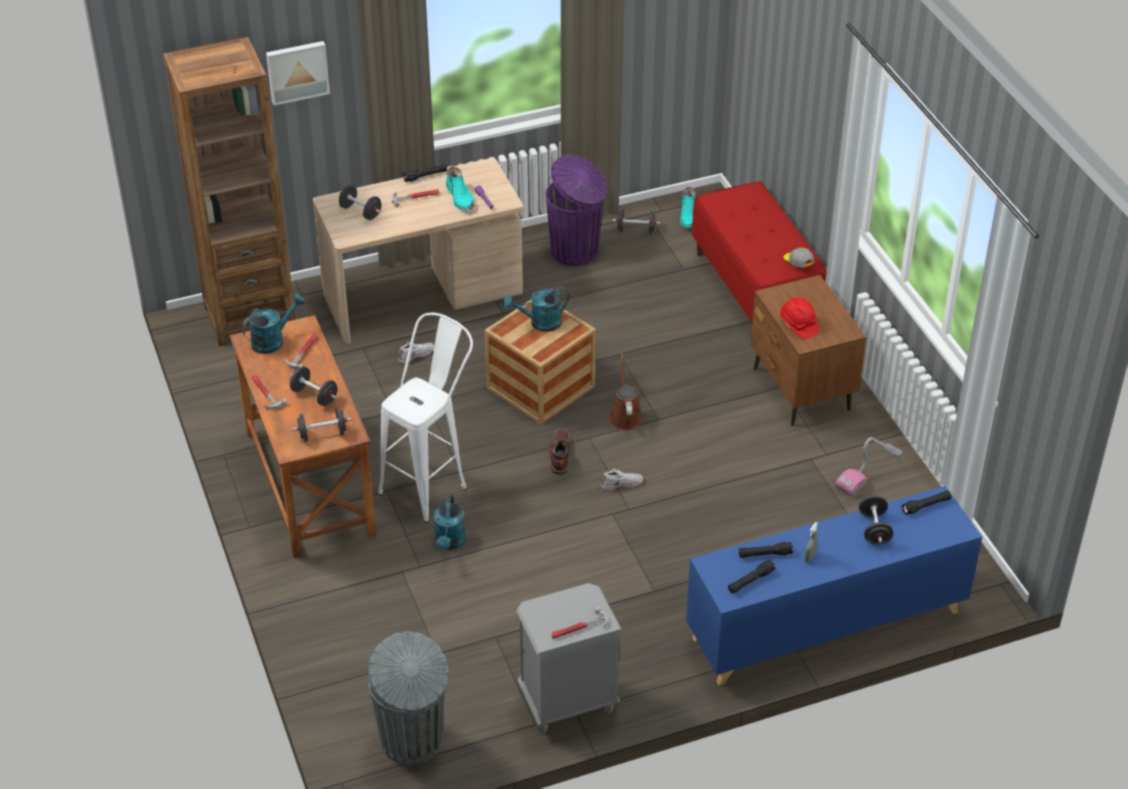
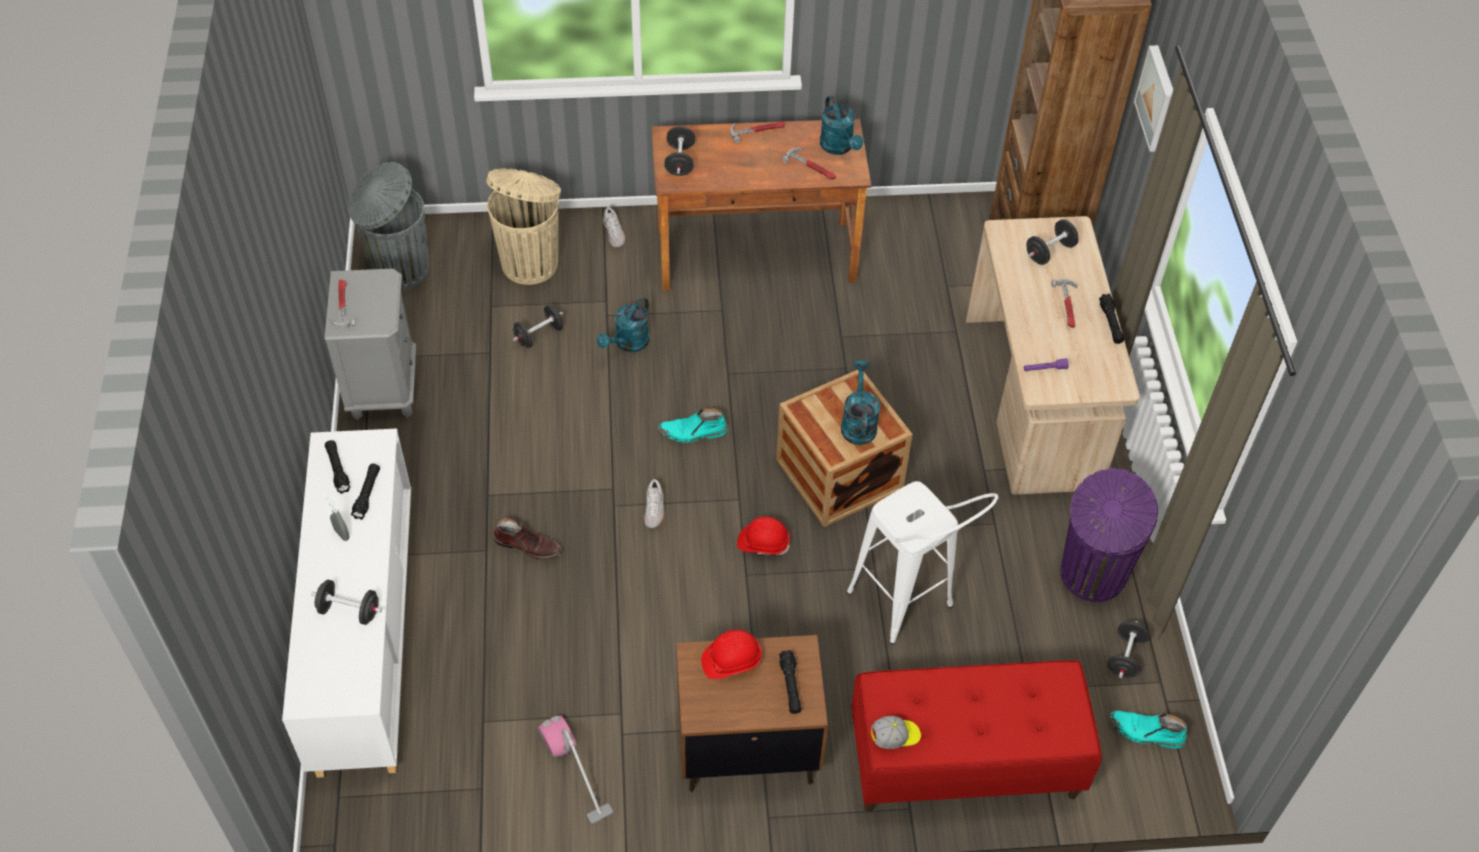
camera: 105 degrees right, 10 degrees up
(314, 396) = (739, 164): black dumbbell -> black dumbbell (539, 335)
(369, 639) = (531, 262): none -> beige trash can
(416, 355) = (929, 374): white shoe -> white shoe (614, 233)
(431, 484) = (718, 346): white stool -> white stool (909, 611)
(449, 543) = (628, 344): turquoise watering can -> turquoise watering can turned 75 degrees counterclockwise
(461, 198) = (1056, 347): turquoise boot -> turquoise boot (693, 432)
(559, 455) = (721, 464): brown boot -> brown boot (528, 545)
(625, 416) = (763, 543): brown watering can -> red hard hat
(825, 625) = (365, 634): blue cabinet -> white cabinet
(926, 506) = (357, 679): black flashlight -> black flashlight (790, 685)

